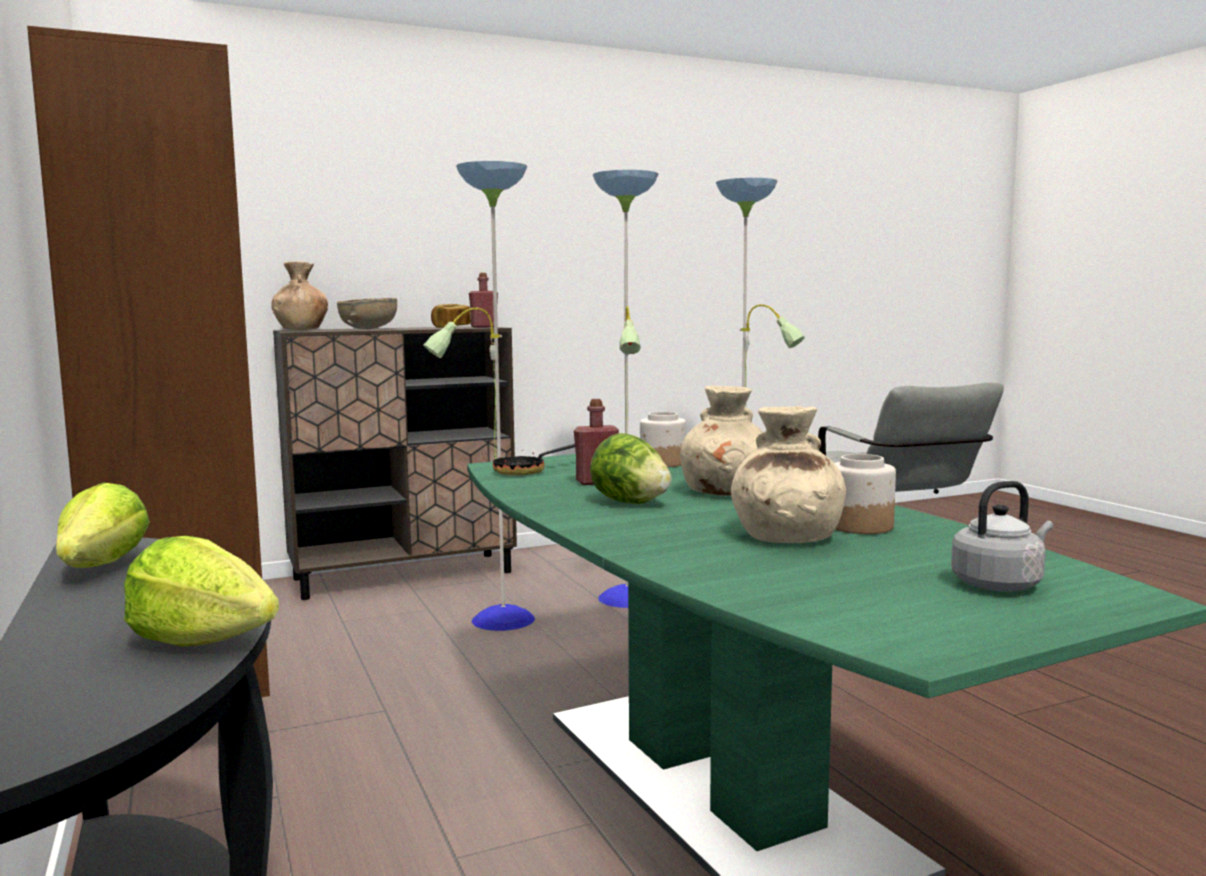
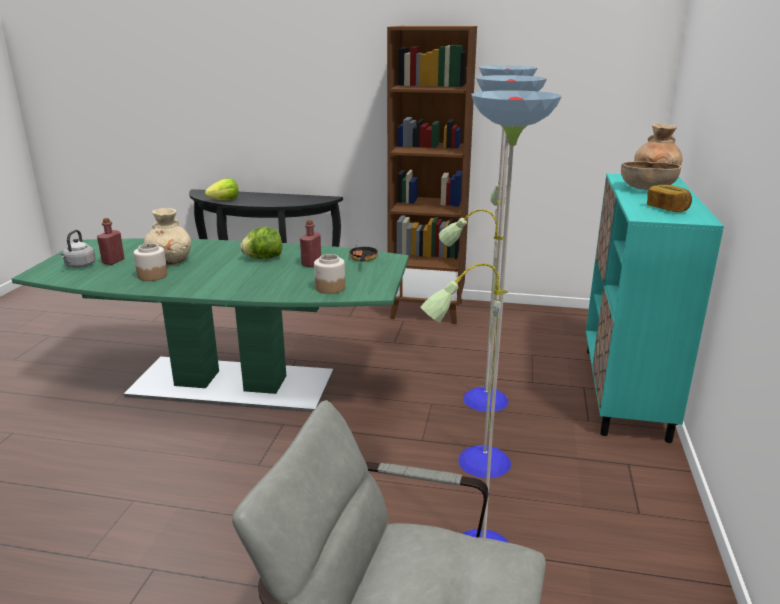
camera: 125 degrees right, 15 degrees up
(101, 566) = (300, 198): lettuce -> none
(404, 575) = (624, 392): brown cabinet -> turquoise cabinet
(484, 327) = (644, 215): red bottle -> red bottle (113, 261)
(725, 493) = (242, 276): beige vase -> none

